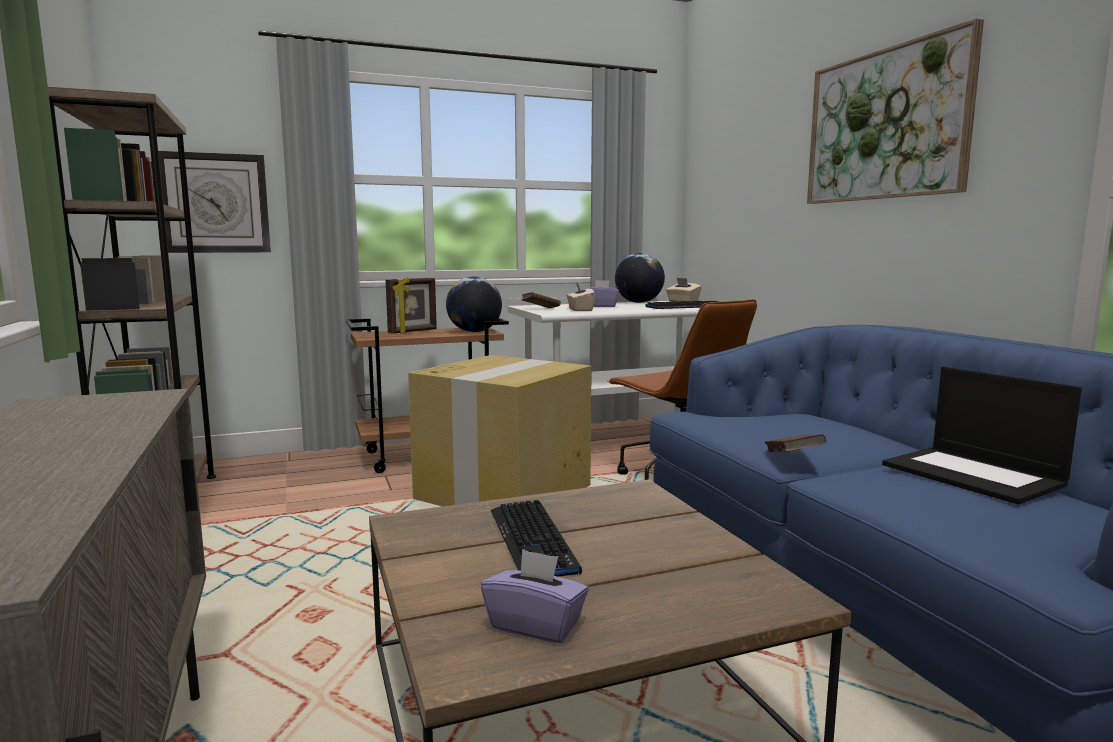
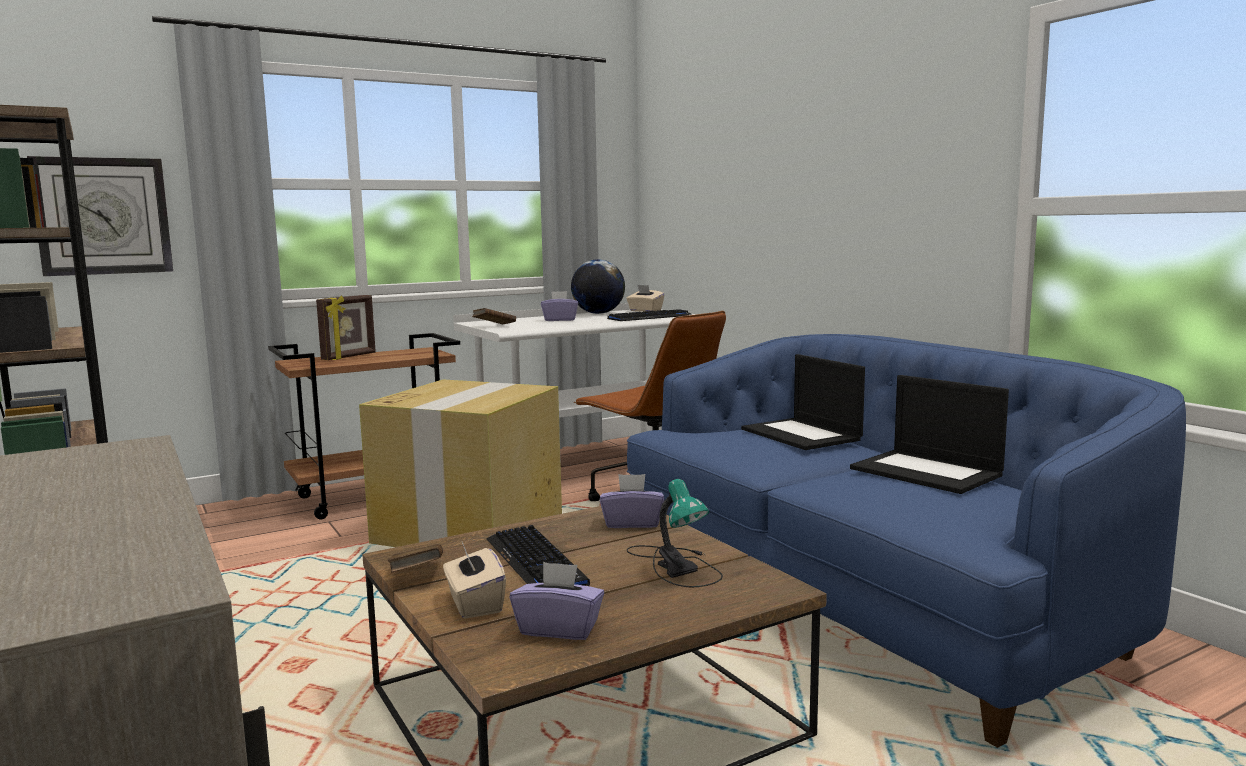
camera: 10 degrees left, 0 degrees up
(474, 332) = (421, 354): globe -> none
(580, 310) = (538, 325): beige tissue box -> beige tissue box (474, 604)
(641, 505) = (632, 523): none -> purple tissue box
(679, 558) = (675, 565): none -> table lamp
(793, 458) = (770, 469): brown book -> brown book (417, 575)
(829, 425) = (802, 435): none -> laptop
(886, 125) = (841, 134): picture -> none

